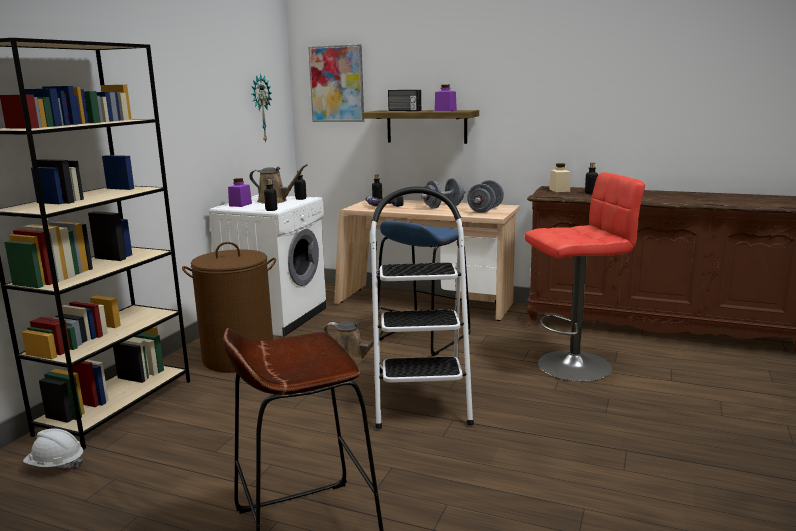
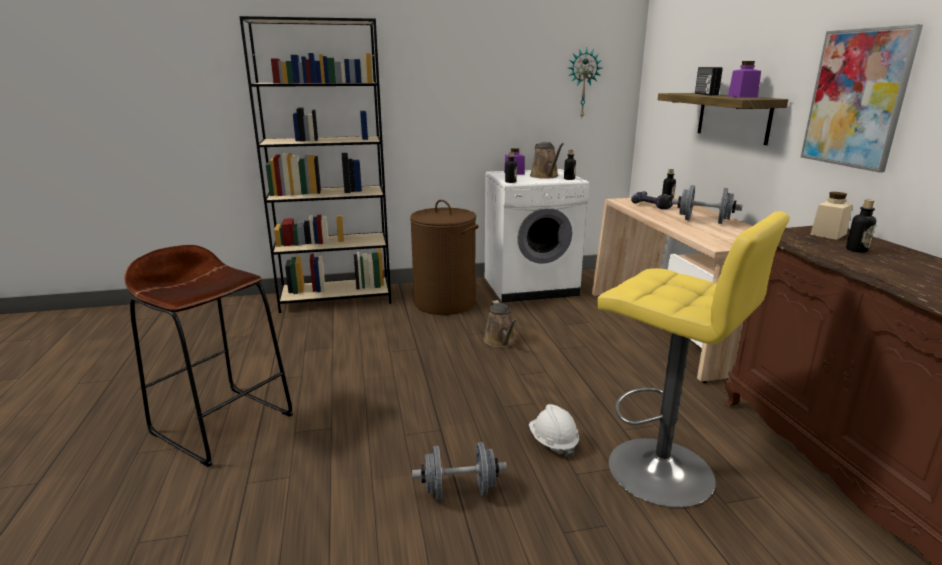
camera: 55 degrees right, 5 degrees up
(56, 465) = (256, 314): white hard hat -> white hard hat (553, 442)
(337, 84) = (671, 59): picture -> picture (856, 98)
(421, 395) = (471, 397): step ladder -> none
(423, 337) = (590, 356): blue stool -> none
(485, 210) = (734, 237): grey dumbbell -> grey dumbbell (459, 490)
(575, 366) = (661, 472): red stool -> yellow stool

